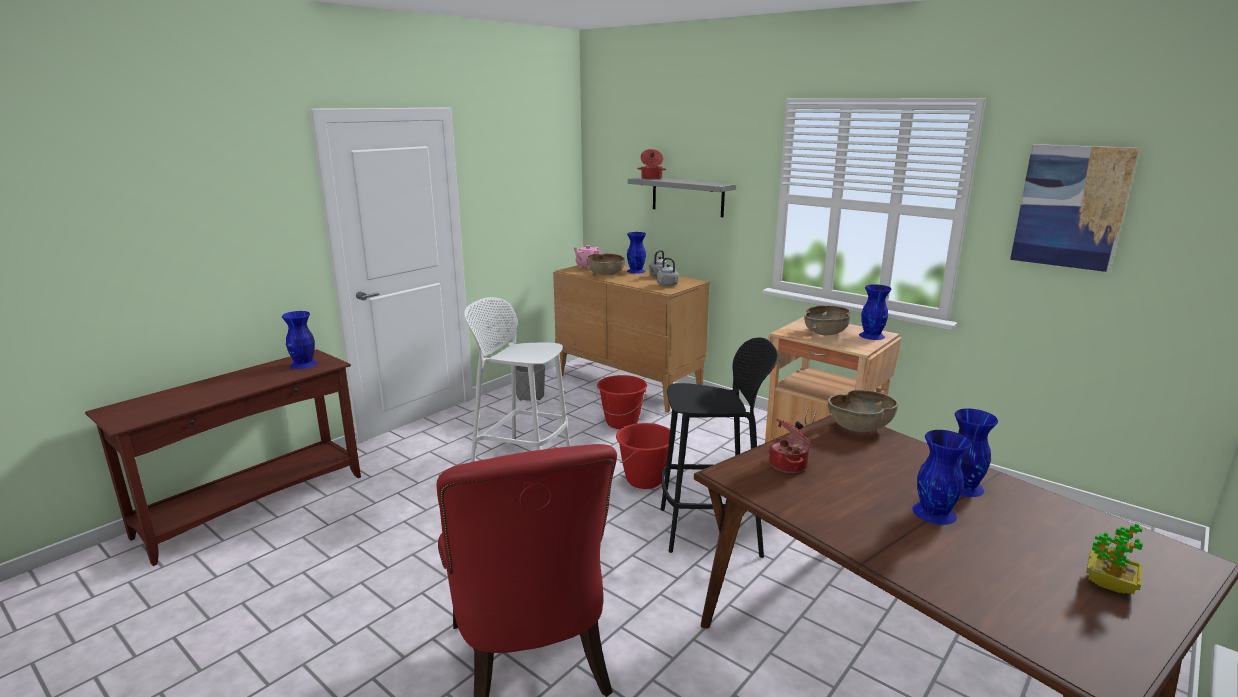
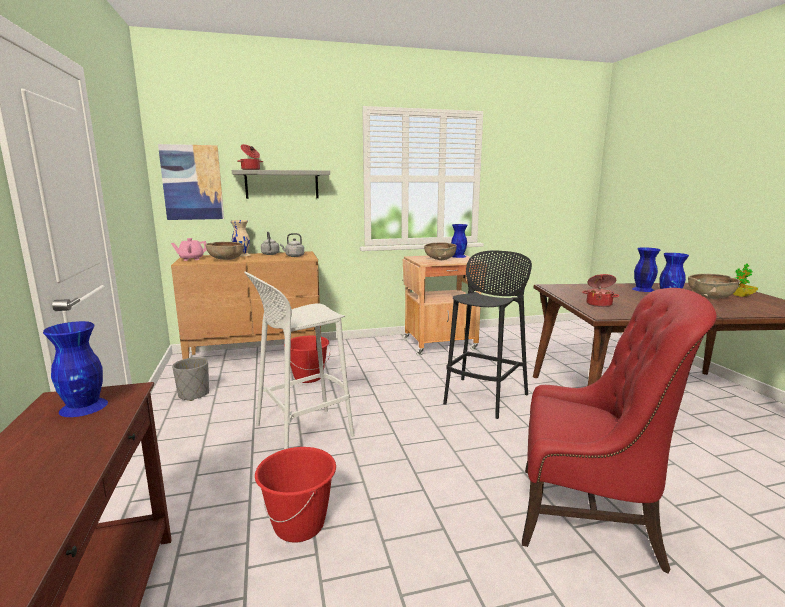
camera: 55 degrees left, 5 degrees down
(636, 271) = (242, 255): blue vase -> beige vase
(645, 480) = (399, 396): red bucket -> red bucket (299, 525)
(860, 427) = (562, 286): brown bowl -> brown bowl (710, 297)
(1071, 207) = (525, 169): picture -> picture (192, 182)

